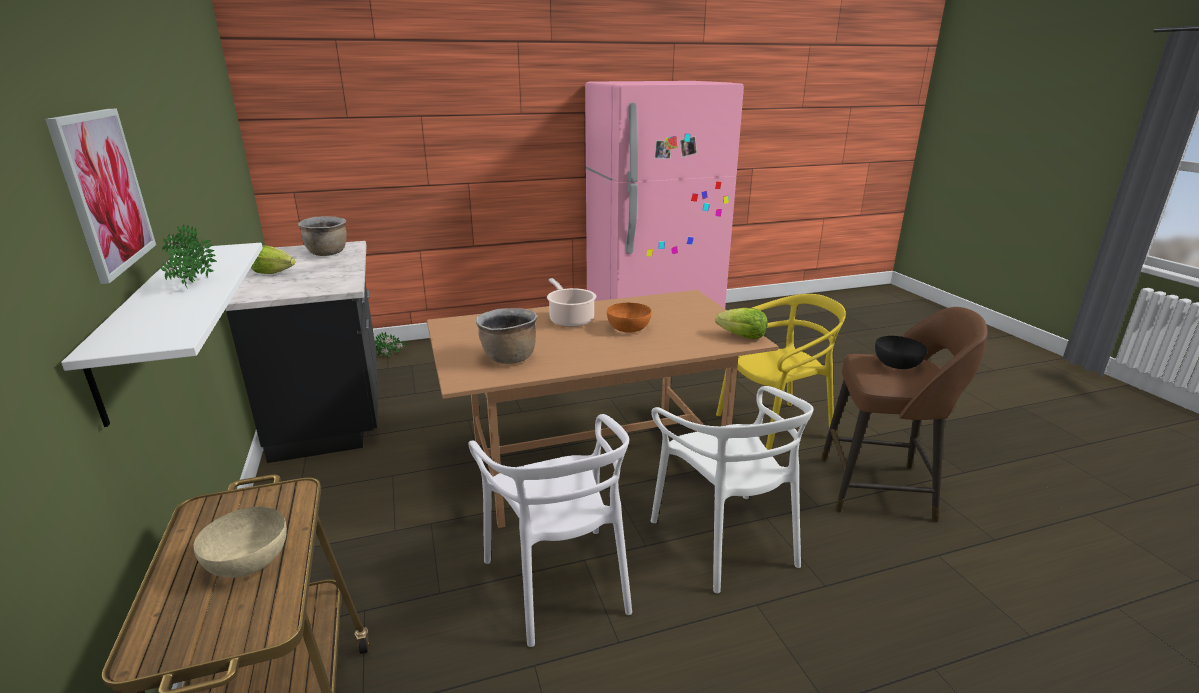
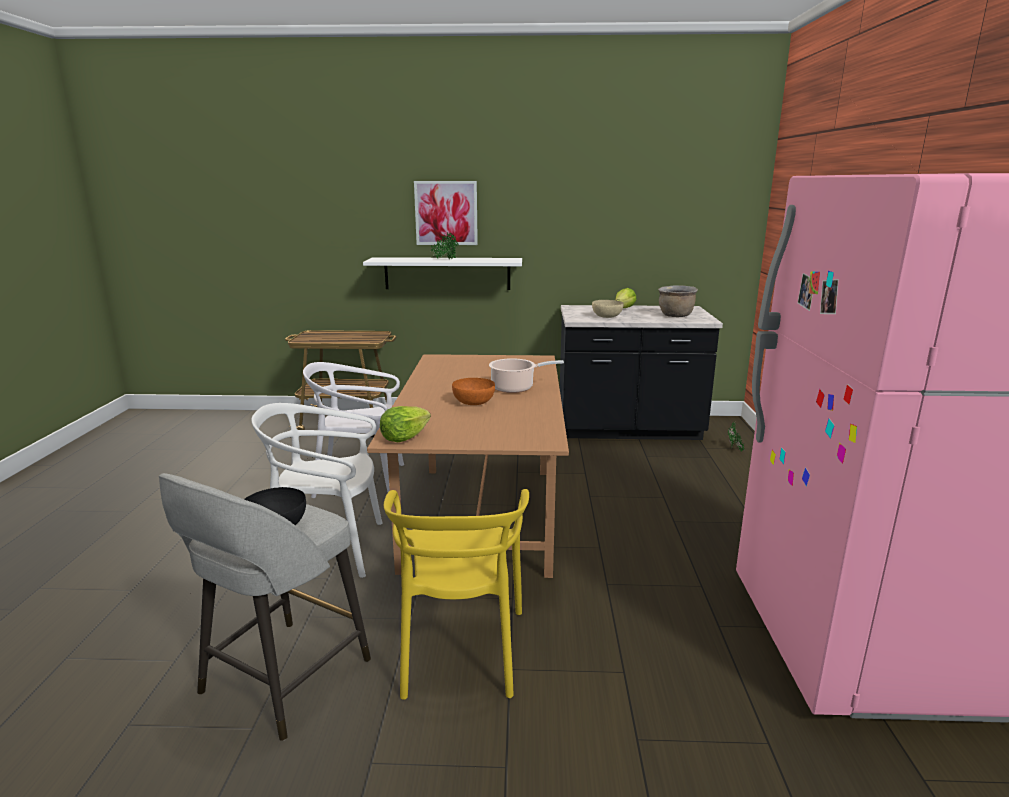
camera: 110 degrees right, 5 degrees down
(247, 560) = (337, 338): beige bowl -> beige bowl (607, 316)
(508, 358) = (456, 367): brown cooking pot -> none
(879, 489) = (282, 679): brown stool -> grey stool

